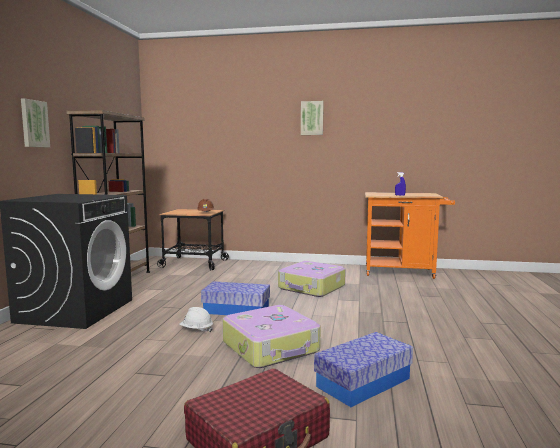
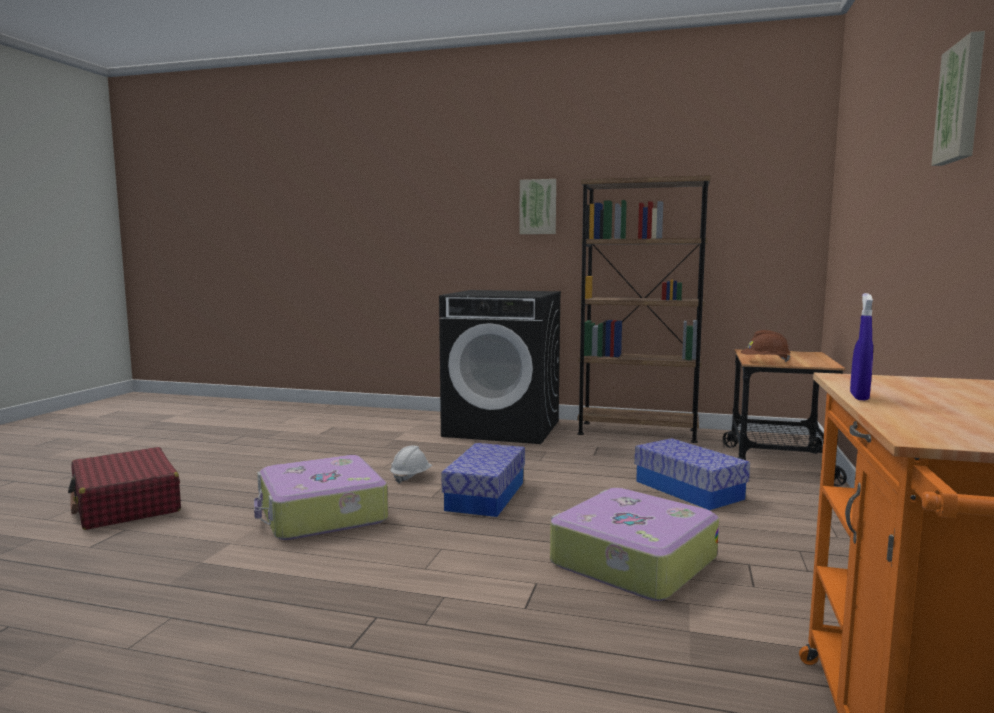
camera: 95 degrees right, 0 degrees up
(363, 382) = (159, 561): storage box -> storage box (688, 490)

